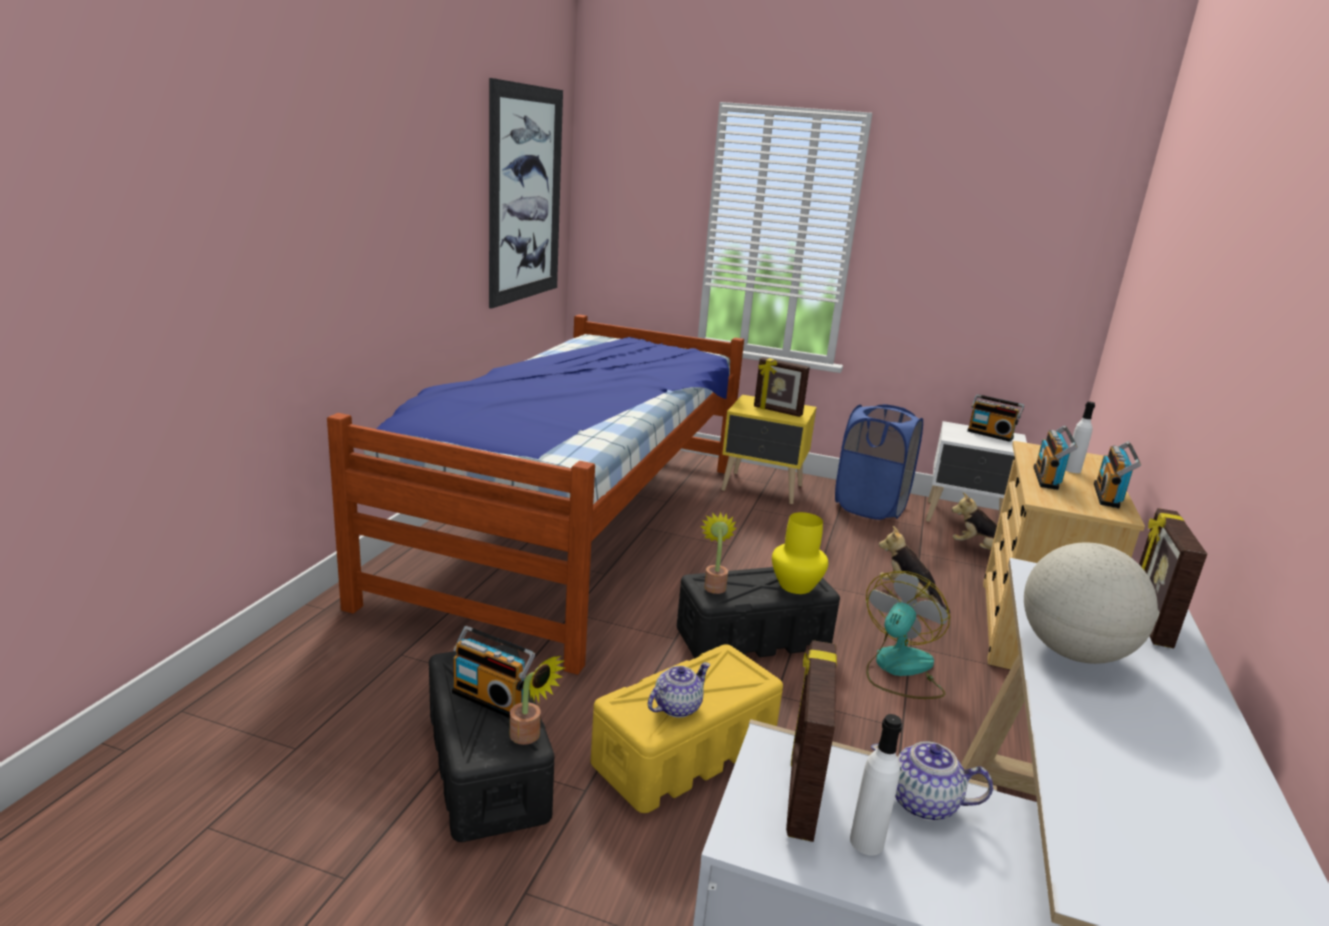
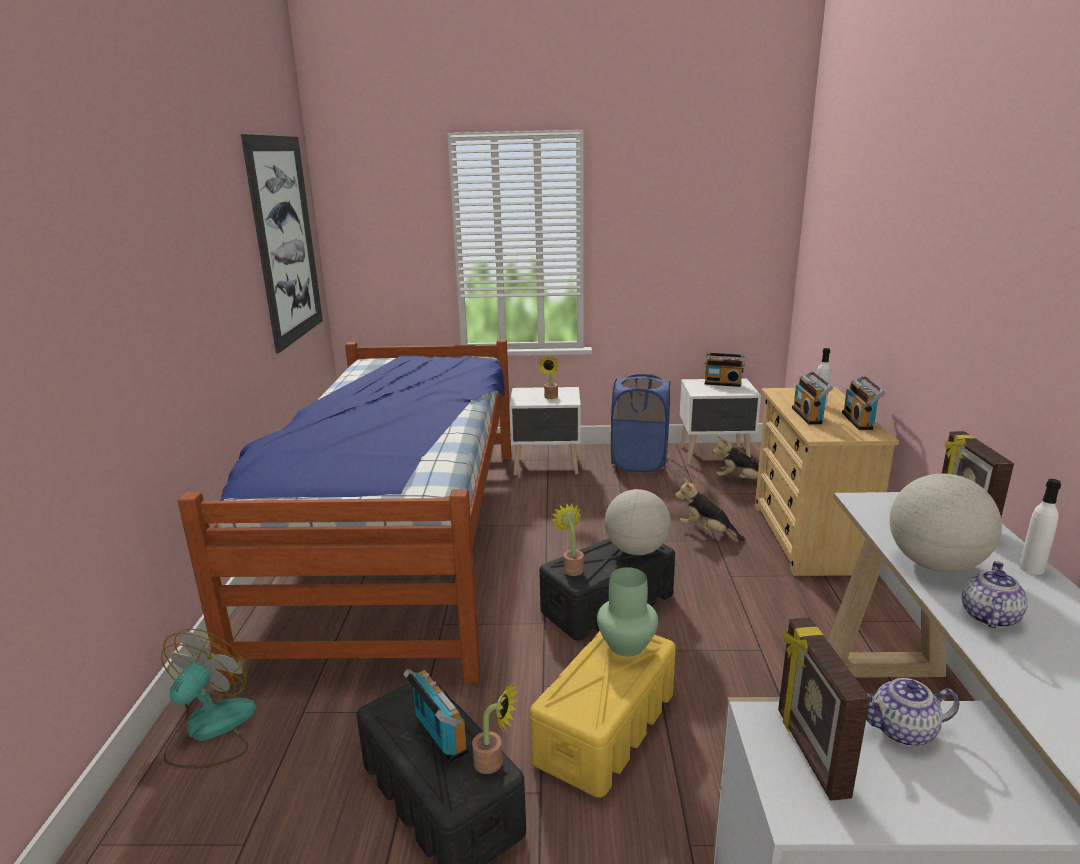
camera: 15 degrees left, 0 degrees up
(491, 698) = (438, 736): radio -> radio turned 135 degrees counterclockwise
(676, 707) = (603, 692): teapot -> teapot (988, 617)
(727, 670) = (625, 645): none -> green vase
(763, 489) = (547, 466): yellow nightstand -> white nightstand
(777, 411) = (550, 397): picture frame -> potted plant
(796, 585) = (636, 550): yellow vase -> globe
(866, 842) = (888, 782): white bottle -> white bottle (1031, 568)
(899, 669) = (733, 599): fan -> fan (210, 731)

